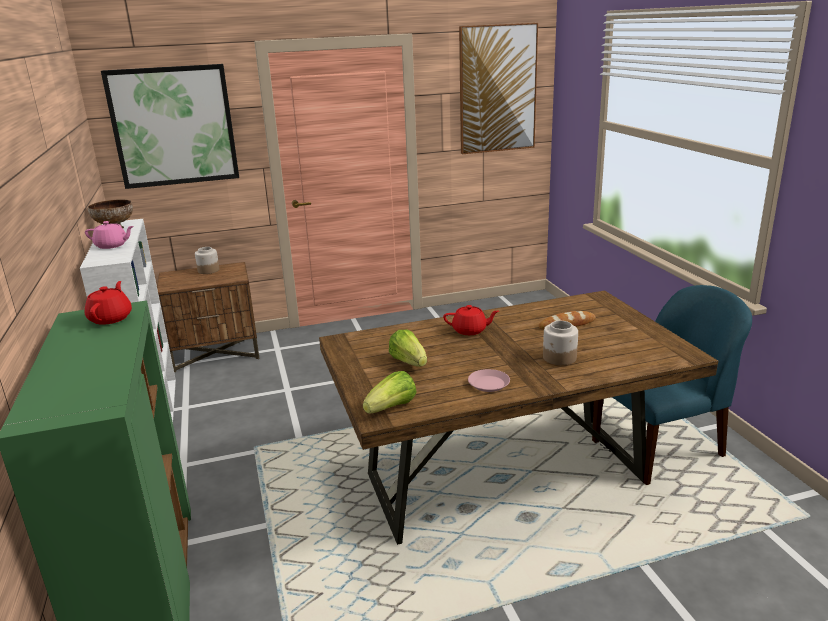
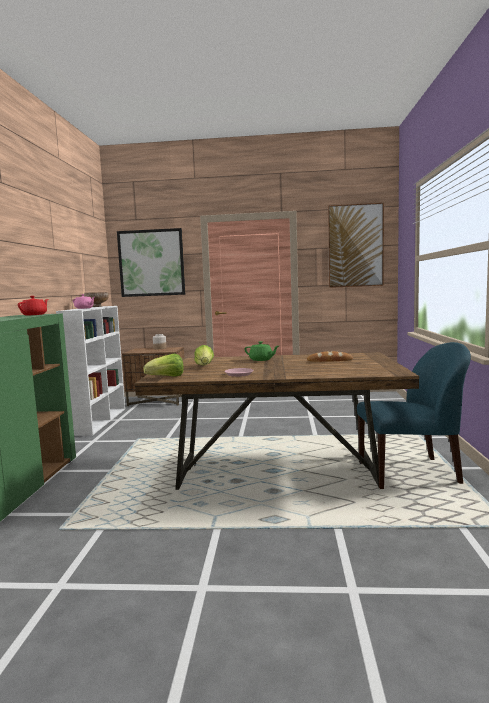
camera: 20 degrees right, 15 degrees down
(470, 330) = (261, 360): red teapot -> green teapot
(559, 358) = (302, 369): jar -> none

